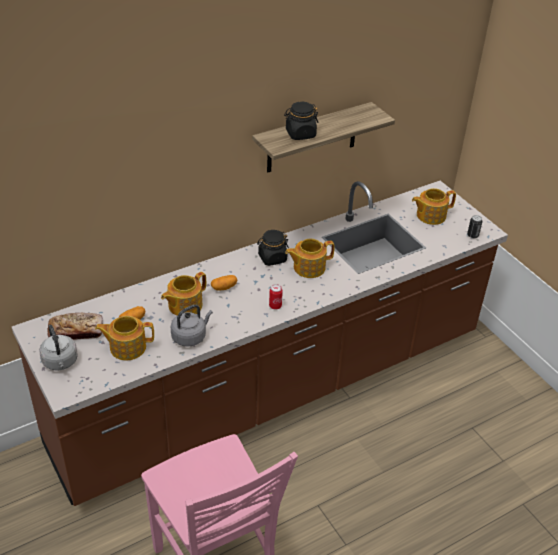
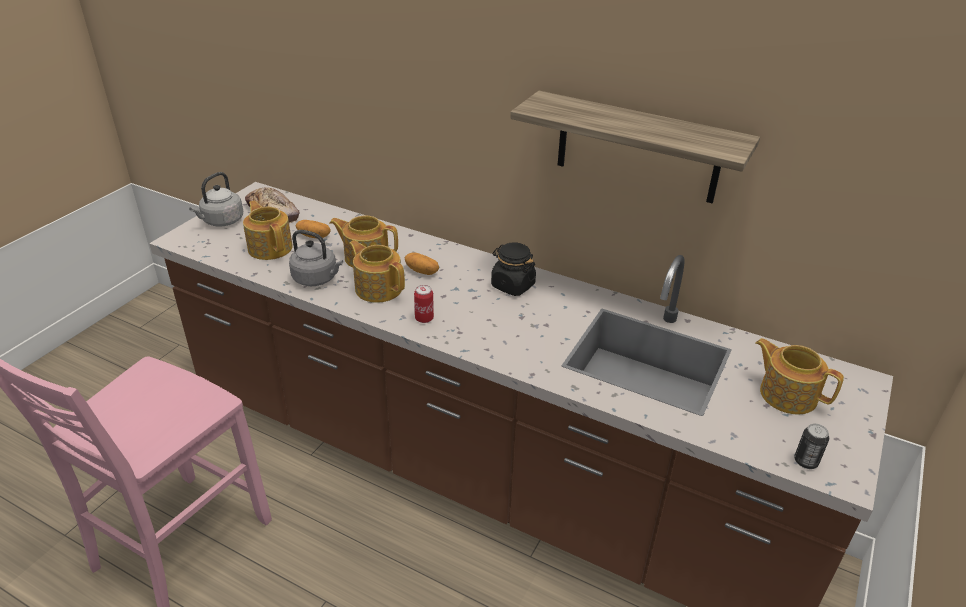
camera: 60 degrees right, 5 degrees down
(300, 134) = (587, 113): black jar -> none
(308, 267) = (526, 319): teapot -> teapot (378, 288)

